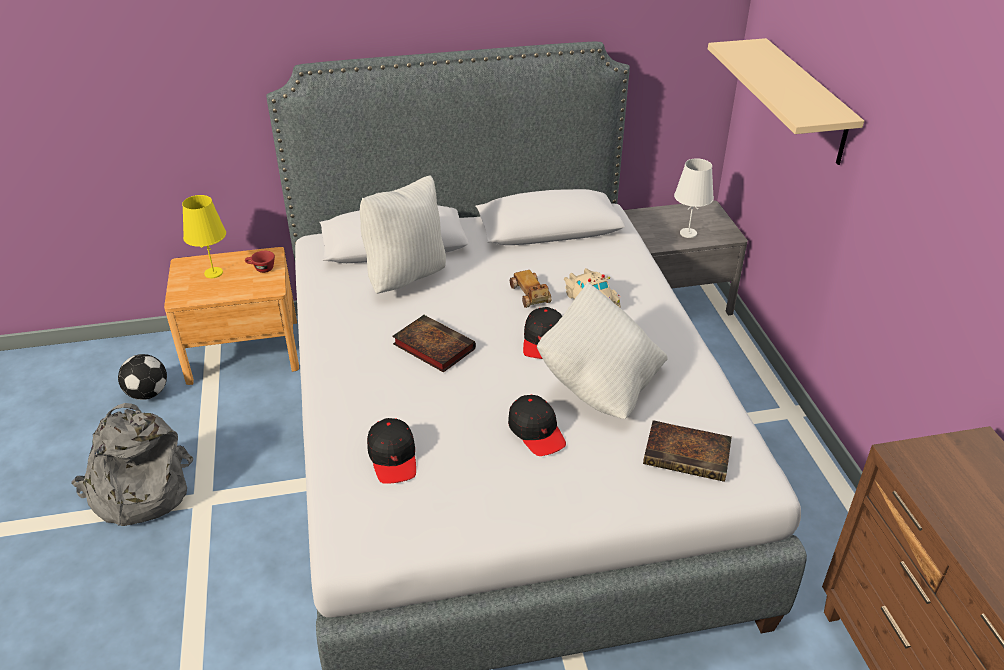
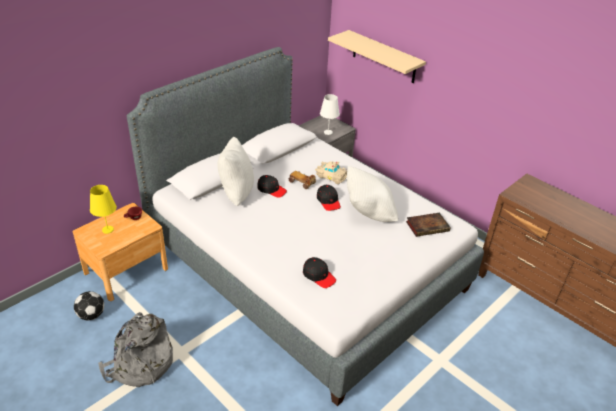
camera: 35 degrees left, 0 degrees up
(432, 346) = (283, 222): book -> none
(536, 431) = (364, 240): black cap -> black cap (271, 189)

